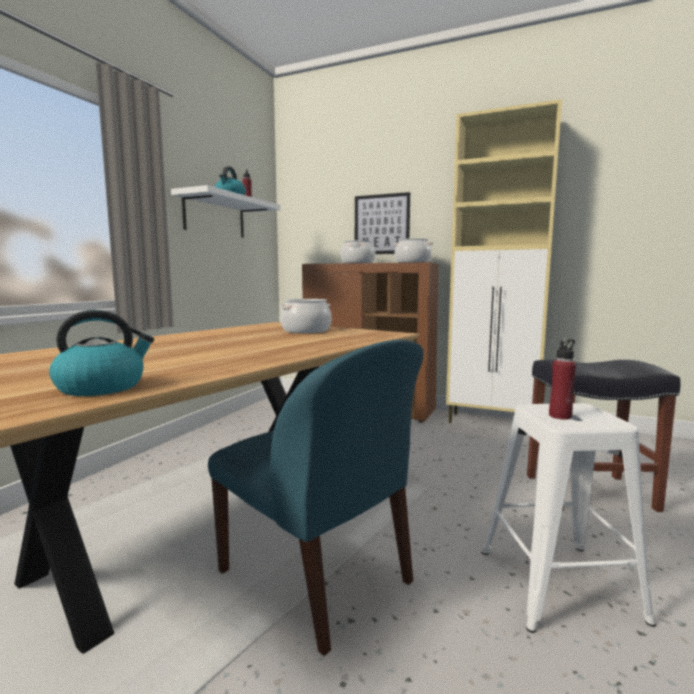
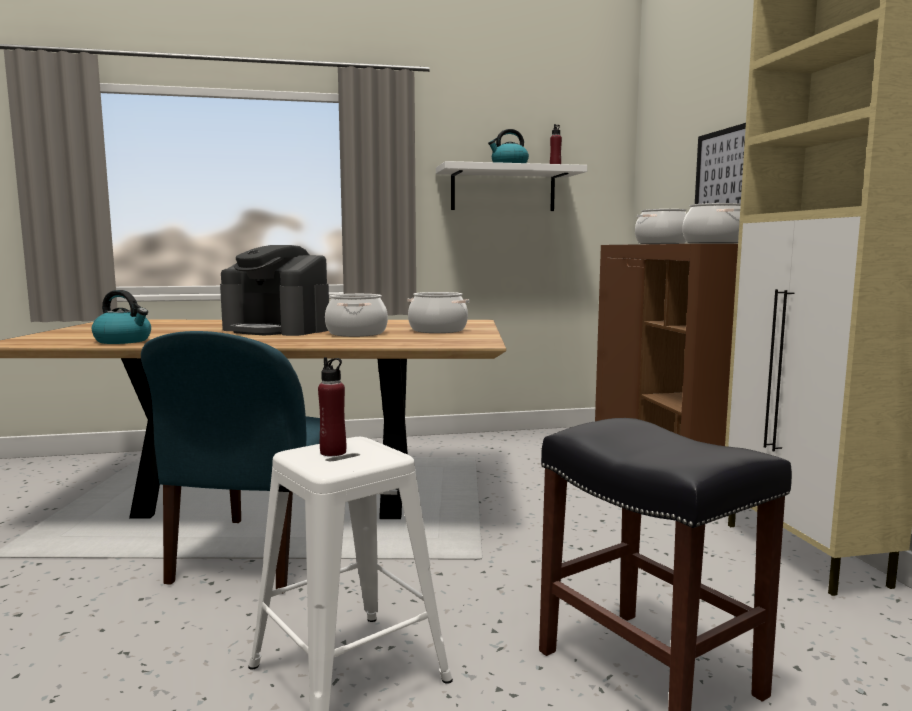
camera: 55 degrees right, 0 degrees up
(185, 348) = (278, 329): none -> coffee machine
(275, 340) = (356, 333): none -> cooking pot

